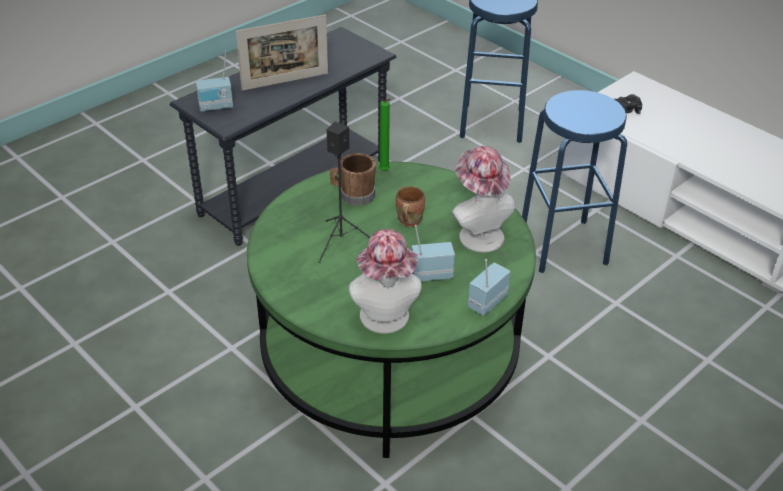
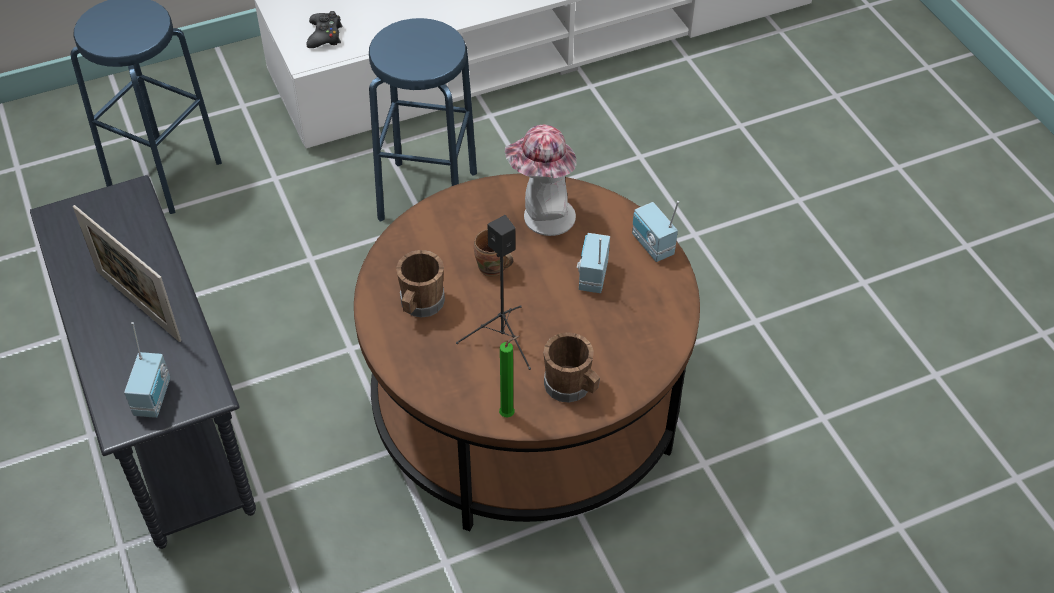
camera: 70 degrees left, 10 degrees up
(285, 81) = (138, 305): picture frame -> picture frame turned 135 degrees clockwise
(310, 288) = (571, 387): none -> brown mug
(385, 171) = (388, 262): green candle -> green candle (509, 414)
(386, 321) = (650, 335): hat -> none
(389, 354) = (525, 405): green coffee table -> brown coffee table

